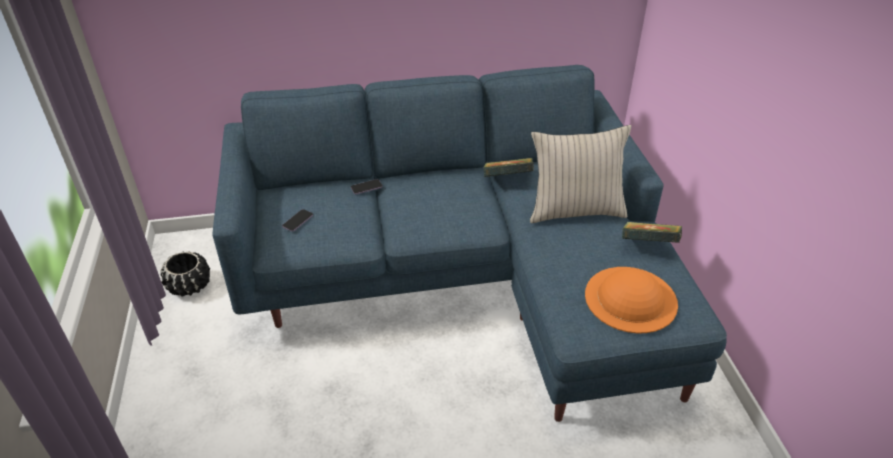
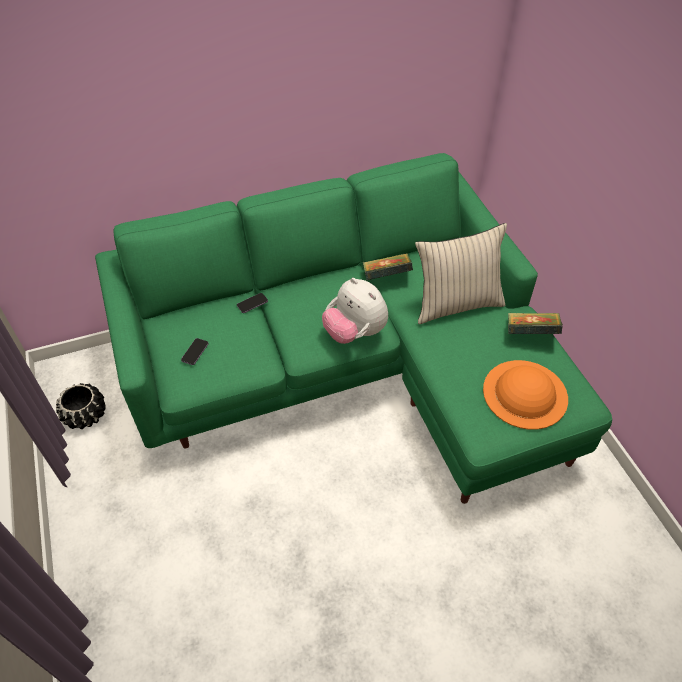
camera: 10 degrees left, 10 degrees up
(462, 223) = (355, 332): none -> plush toy
(466, 279) = (353, 370): blue sofa -> green sofa

